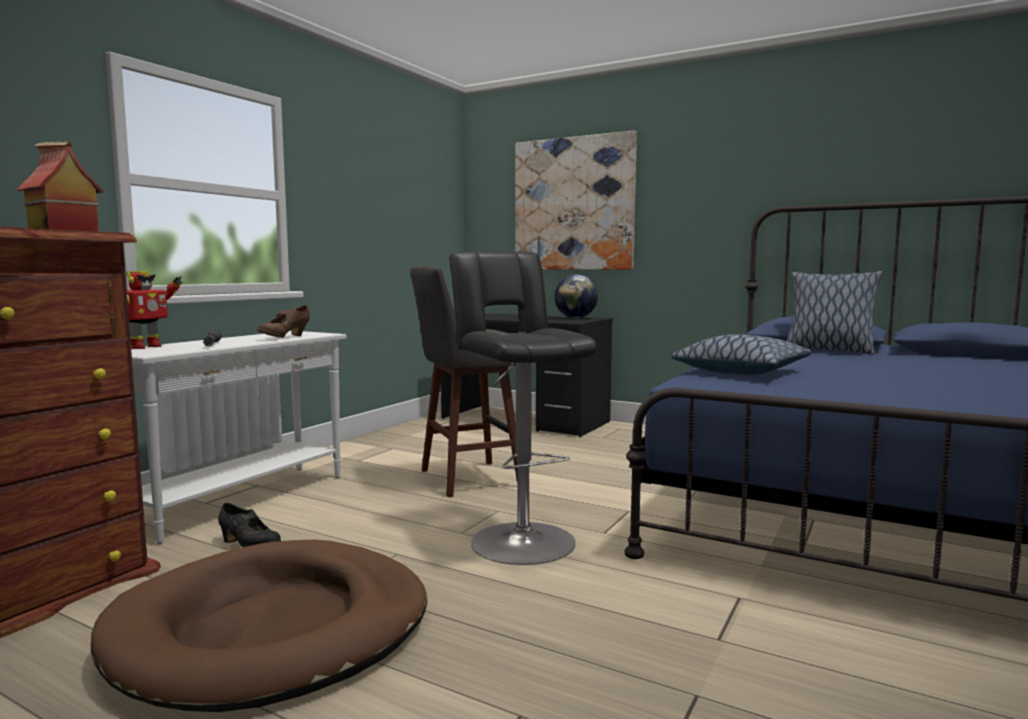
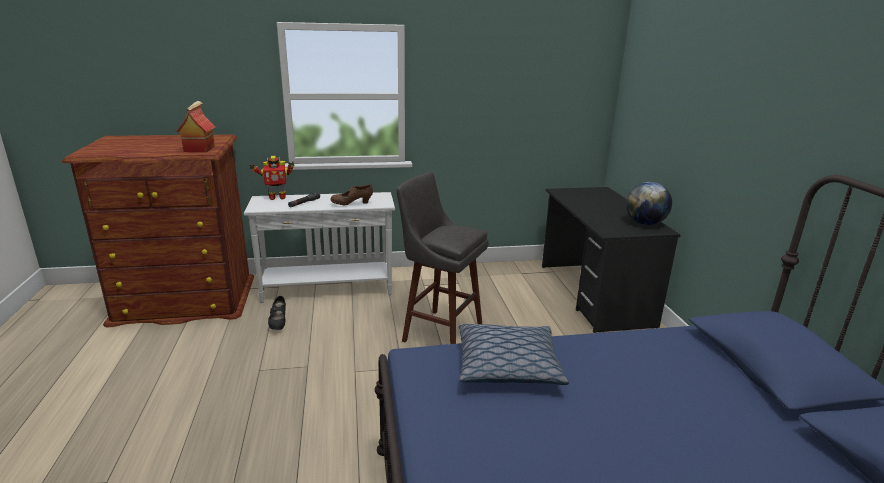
camera: 50 degrees right, 15 degrees up
(273, 630) = (203, 377): brown dog bed -> none
(519, 539) = (365, 395): black stool -> none
(573, 204) = (681, 107): picture -> none
(828, 351) = (736, 383): pillow -> none

